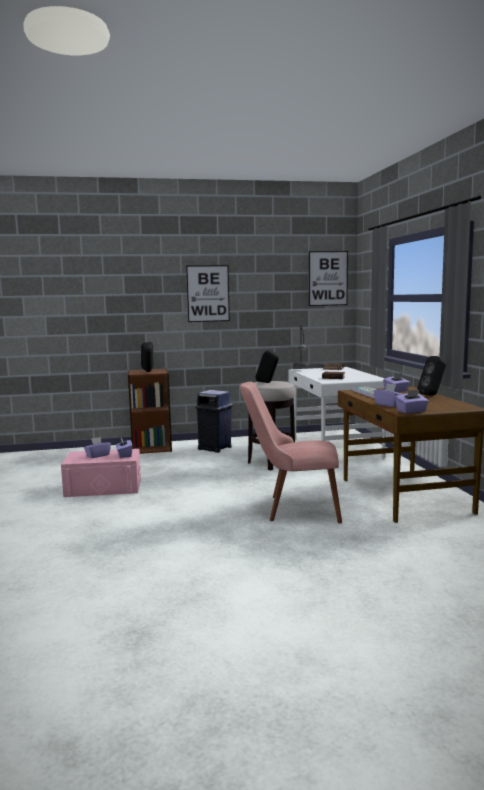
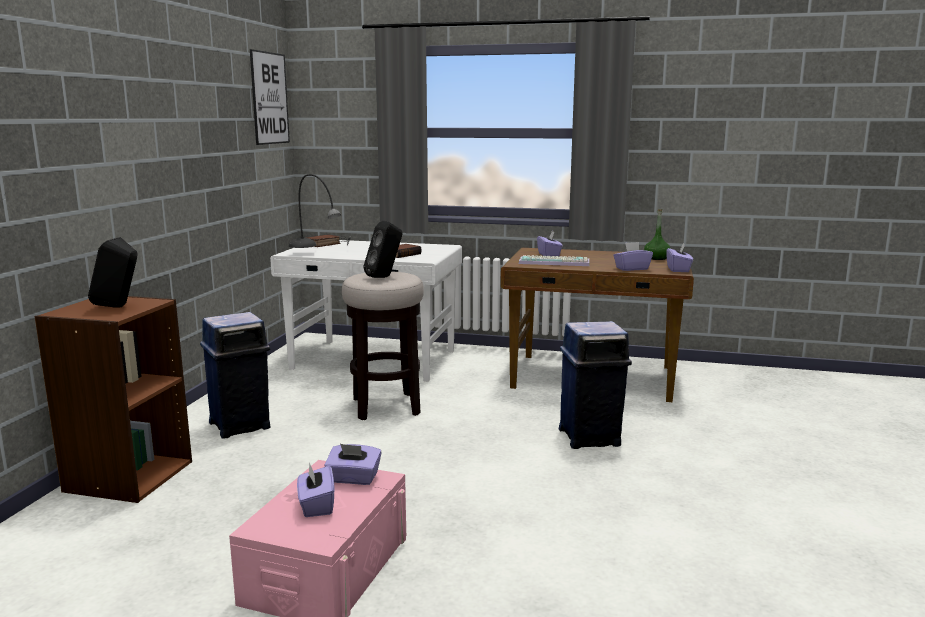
camera: 65 degrees left, 5 degrees up
(208, 293) = (141, 121): picture -> none
(292, 508) = (590, 437): pink chair -> blue trash can
(432, 395) = (591, 252): black speaker -> none
(446, 405) = (656, 258): none -> green bottle

